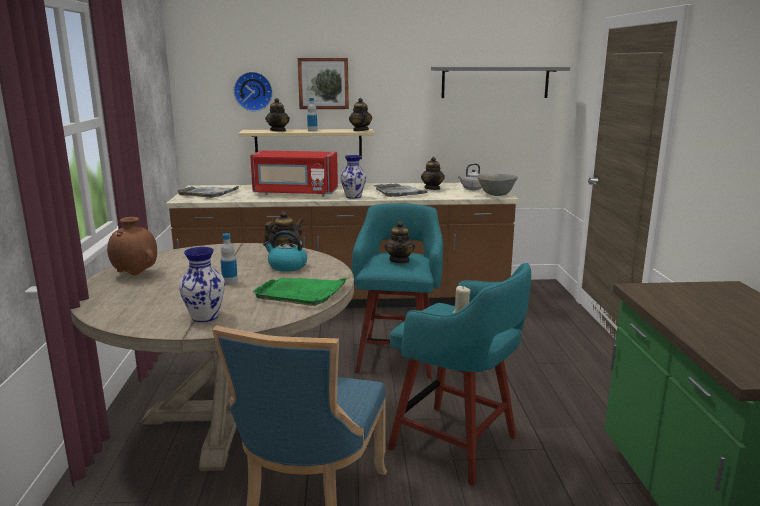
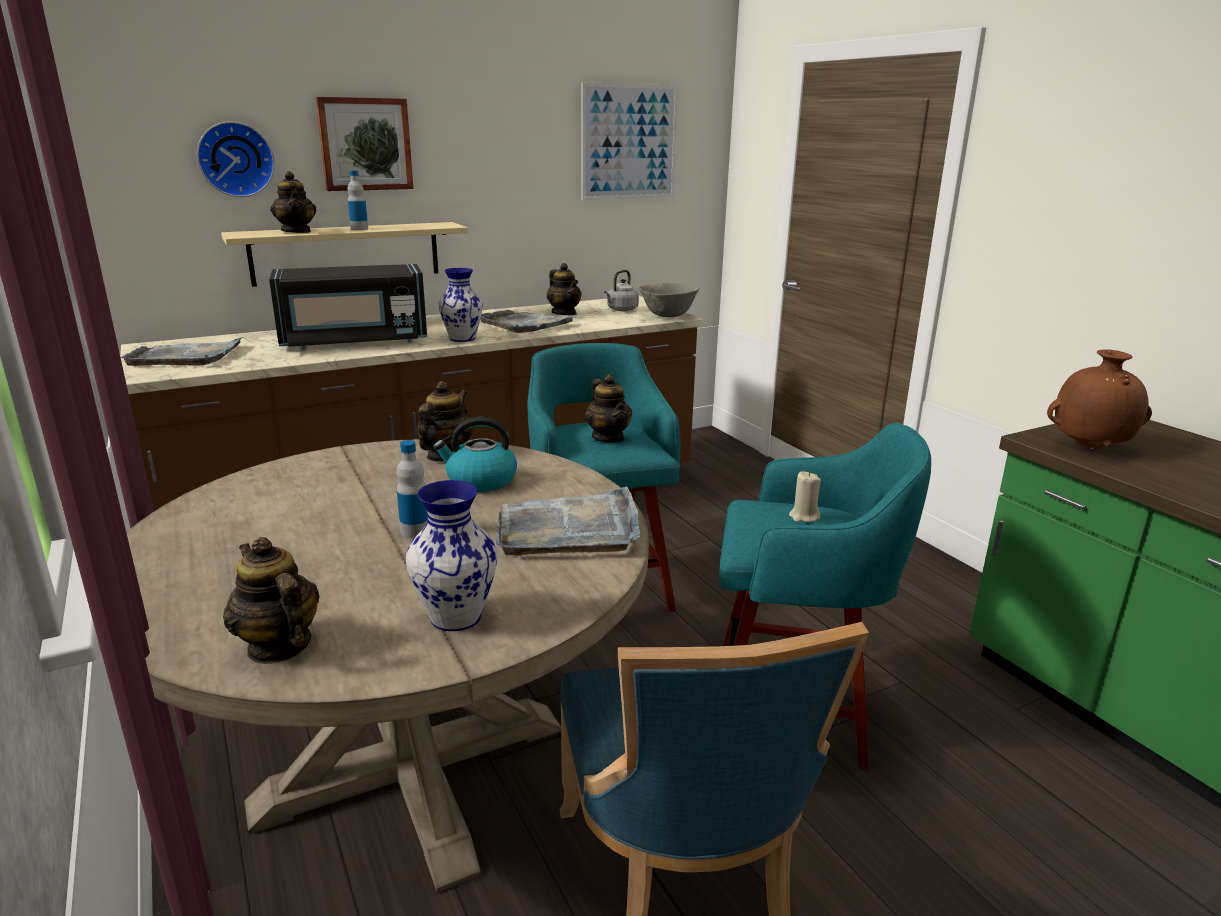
camera: 25 degrees left, 5 degrees up
(136, 274) = (199, 549): brown vase -> brown vase (1090, 448)
(295, 193) = (354, 341): red microwave -> black microwave
(301, 293) = (569, 528): green tray -> grey tray
(360, 130) = (440, 225): teapot -> teapot (278, 646)
(495, 82) = (629, 142): grey shelf -> picture

